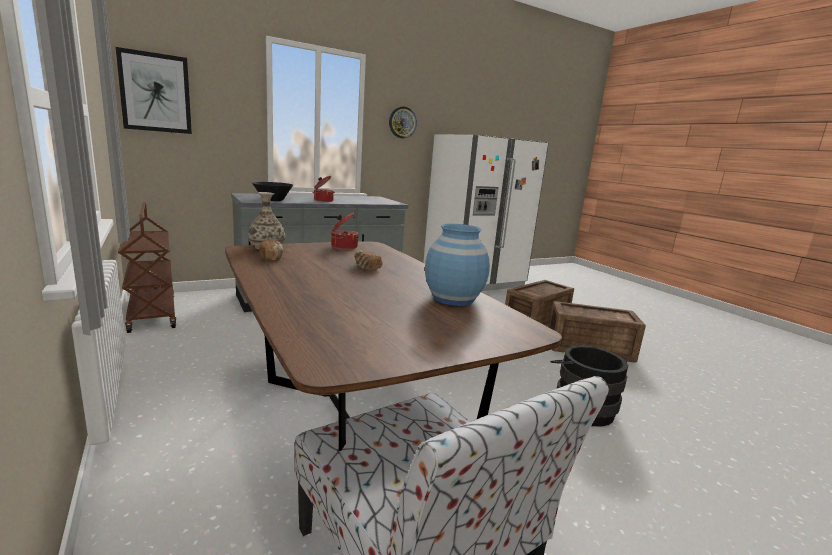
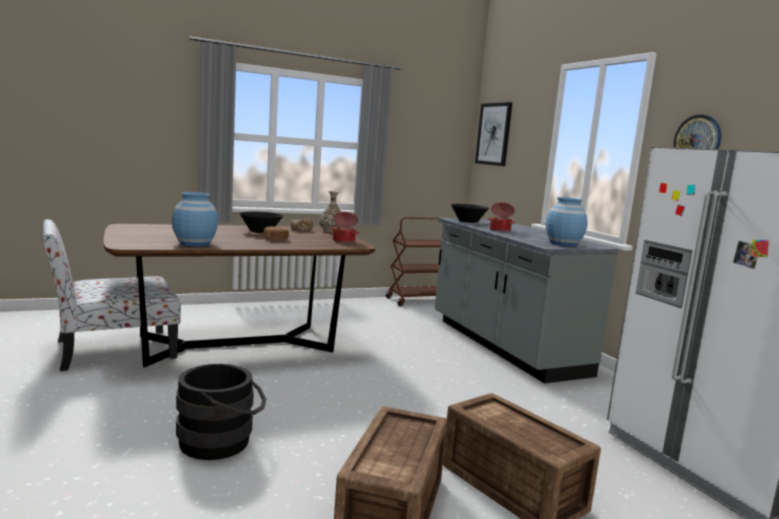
camera: 95 degrees right, 5 degrees down
(311, 273) = (261, 232): none -> black bowl
(379, 200) = (563, 244): none -> blue vase

